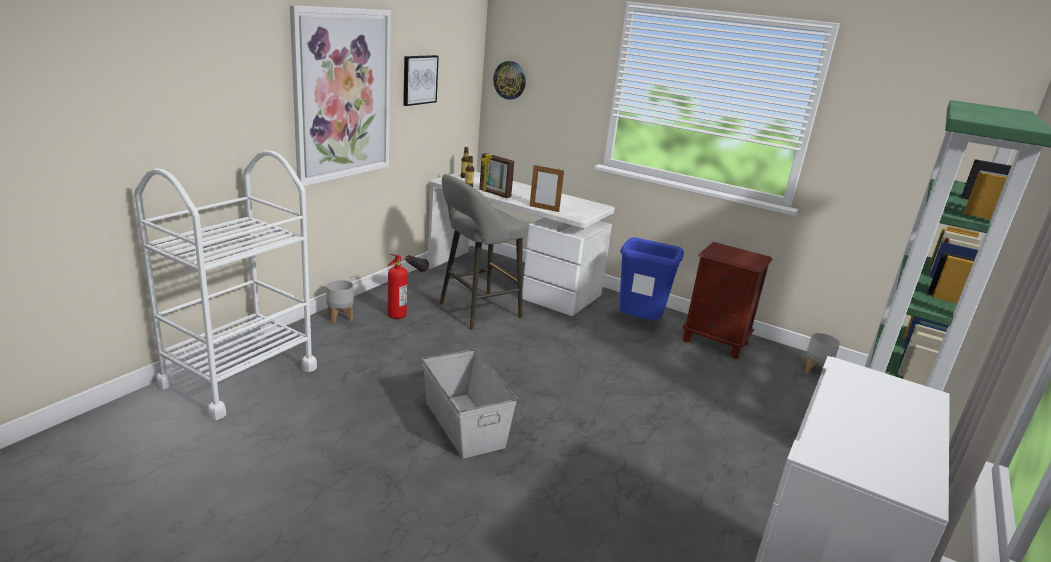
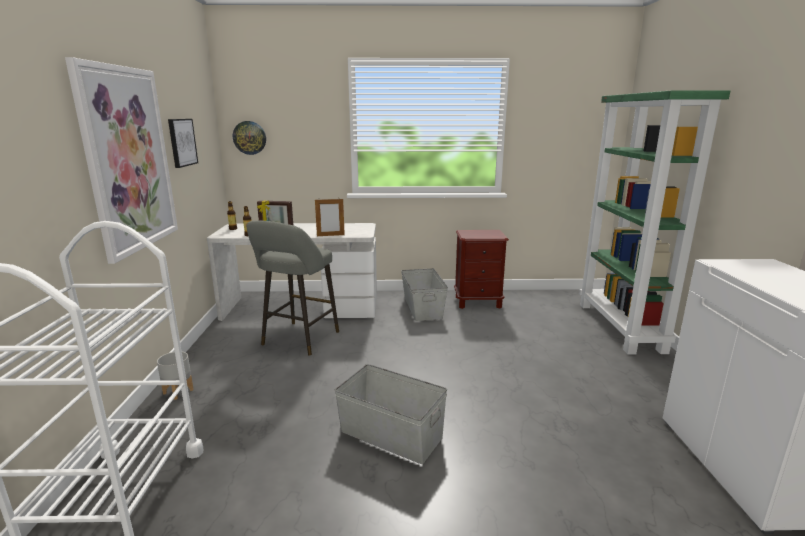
camera: 30 degrees left, 5 degrees down
(406, 308) = (235, 360): fire extinguisher -> none
(639, 325) = (423, 308): blue trash can -> grey storage box
(816, 371) = (547, 299): grey planter -> none

